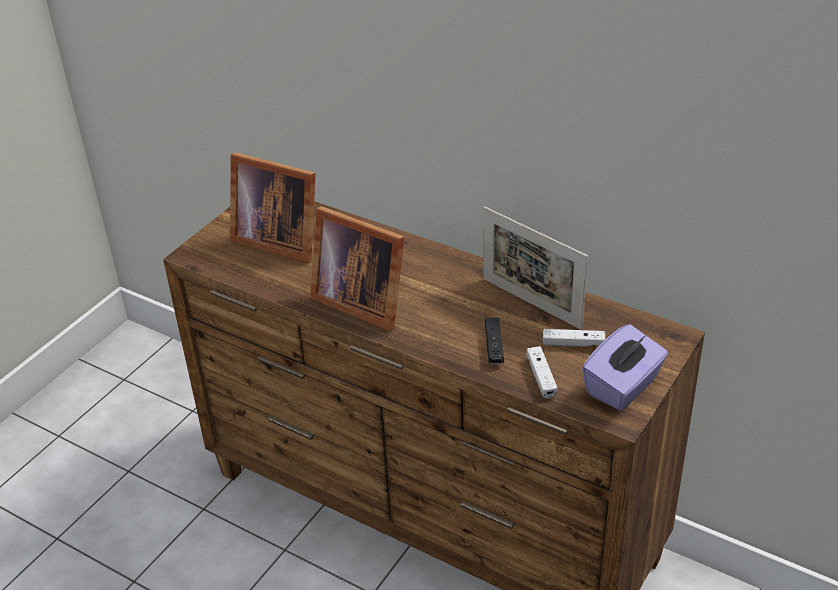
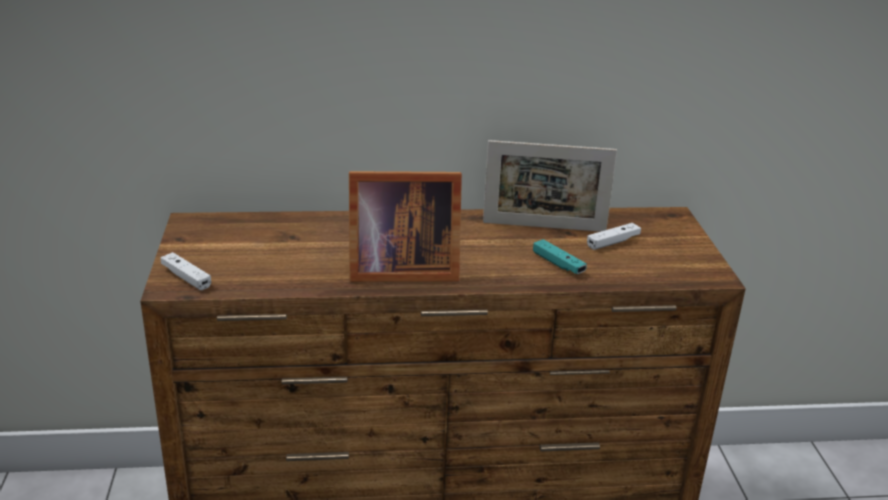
camera: 40 degrees left, 10 degrees down
(277, 239) = (251, 249): picture frame -> none
(494, 347) = (558, 264): black game controller -> turquoise game controller
(541, 377) = (622, 271): white game controller -> white game controller (186, 277)
(623, 387) = (687, 256): purple tissue box -> none

